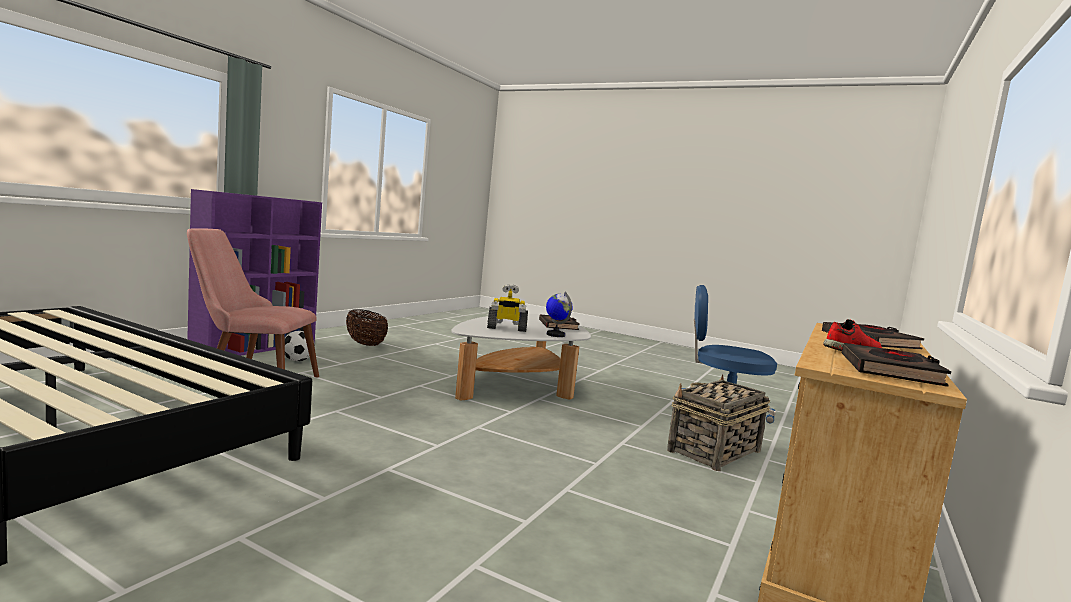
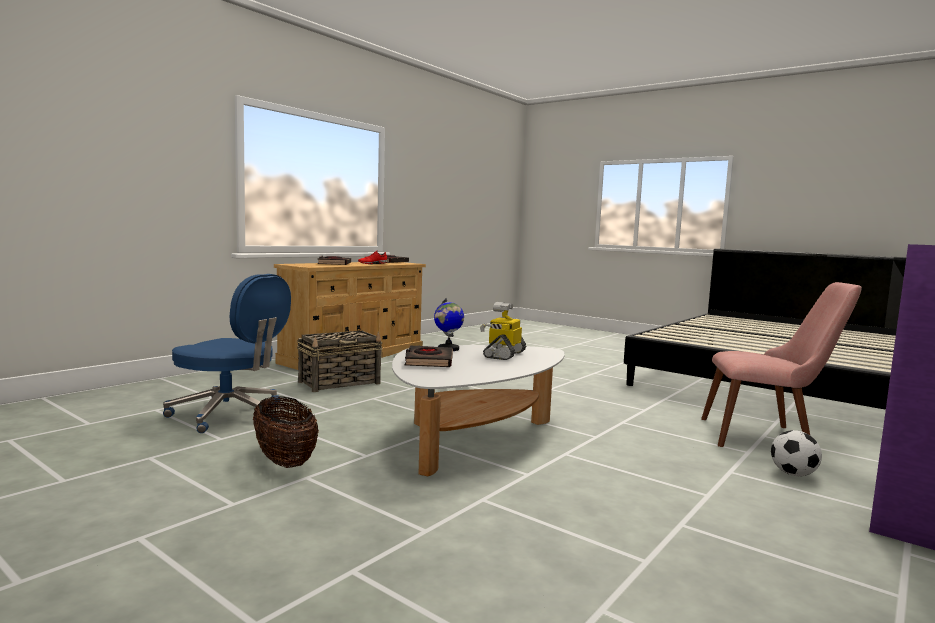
camera: 170 degrees left, 0 degrees up
(365, 344) = (779, 537): basket -> basket (285, 461)
(506, 328) = (503, 355): toy robot -> toy robot turned 75 degrees counterclockwise

